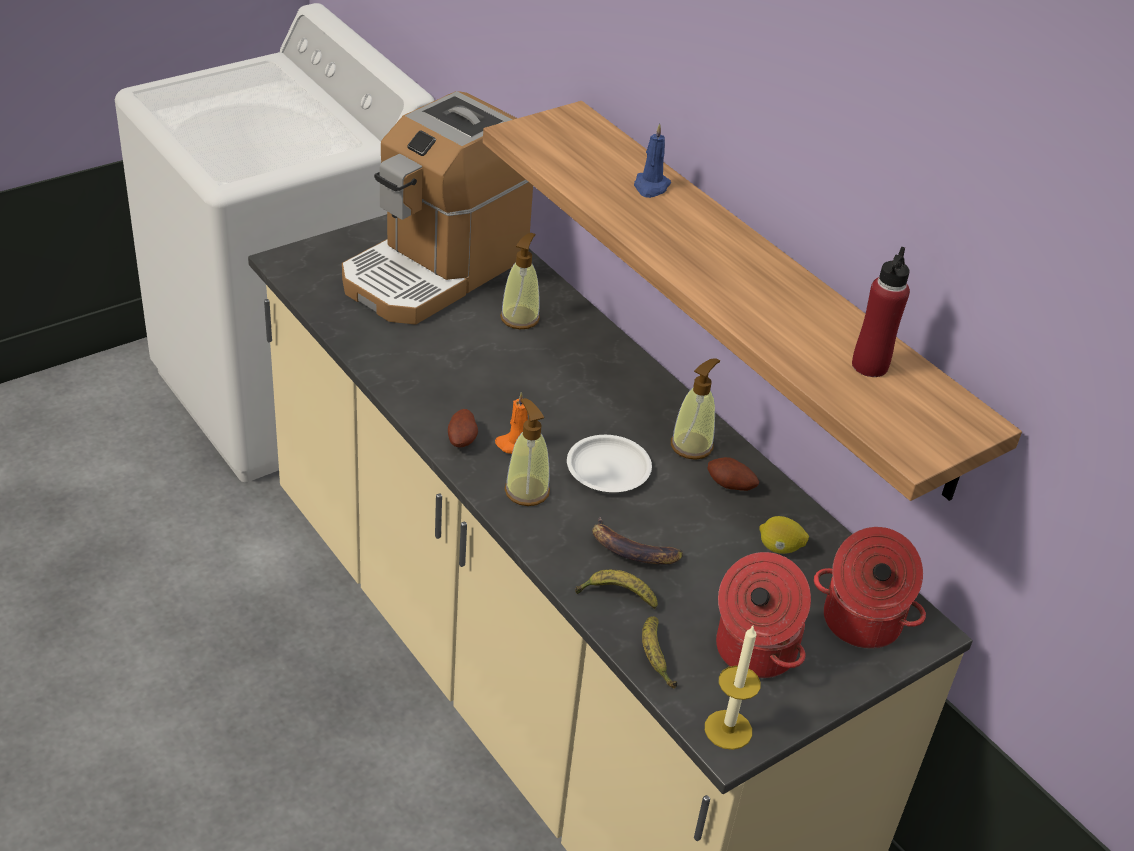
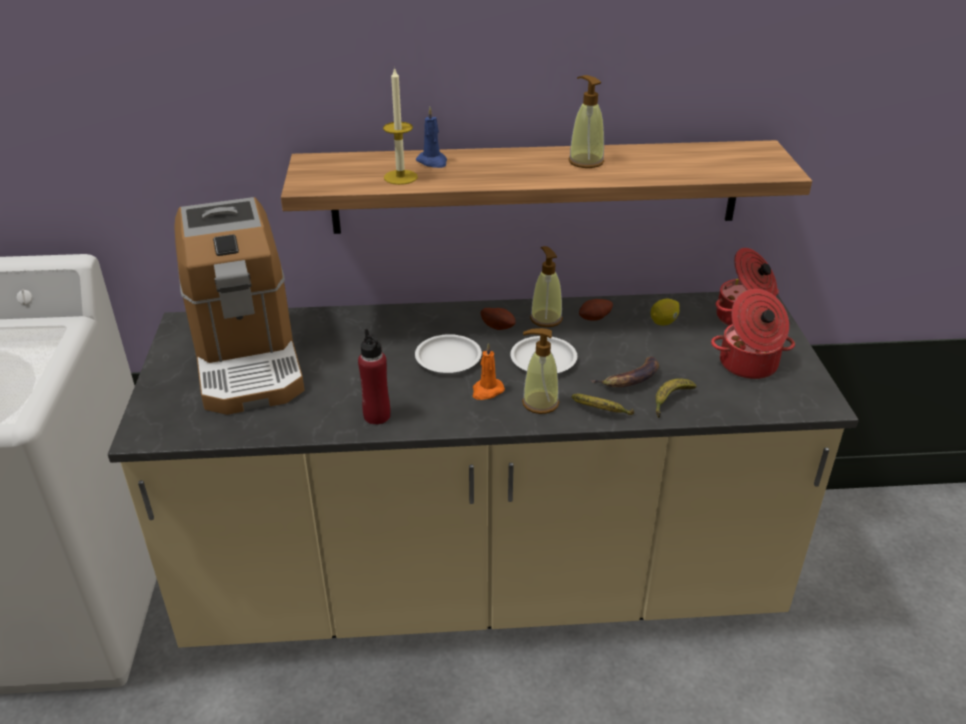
camera: 55 degrees left, 5 degrees down
(462, 440) = (461, 414): potato -> potato (498, 327)
(520, 318) = (347, 340): soap dispenser -> soap dispenser (585, 161)
(550, 398) = (448, 358): none -> white plate
(655, 657) = (736, 406): banana -> banana (601, 412)
(728, 729) = (813, 400): candle -> candle (400, 177)
(869, 365) = (691, 158): red bottle -> red bottle (377, 416)

